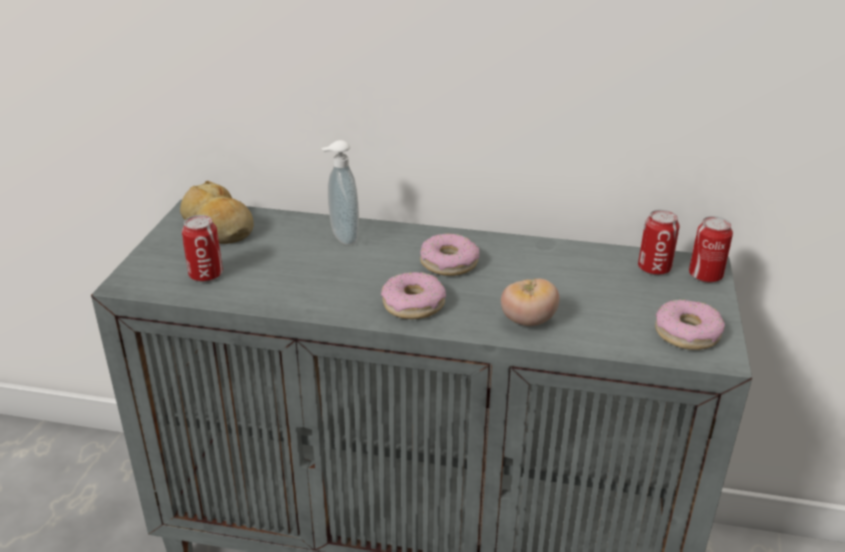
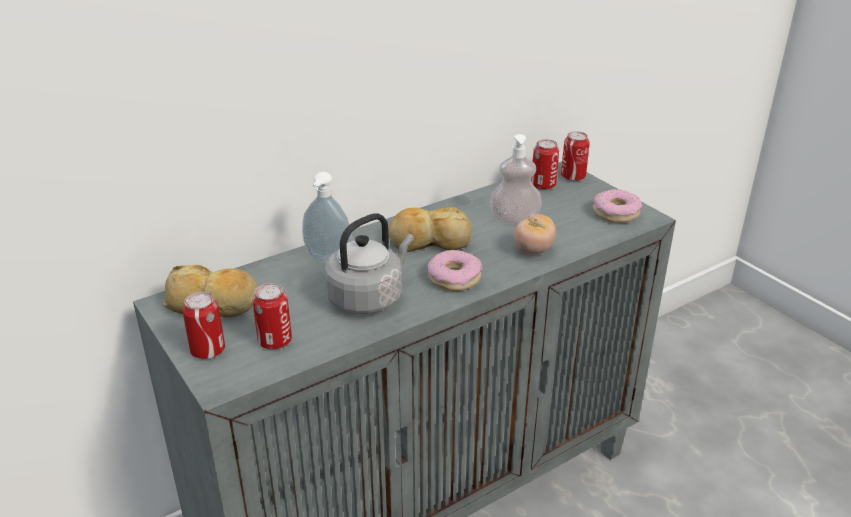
camera: 45 degrees left, 0 degrees up
(159, 256) = (208, 350): none -> can
(320, 281) = (368, 297): none -> grey kettle
(449, 263) = (429, 241): donut -> bread
(562, 284) = (514, 219): none -> soap dispenser

